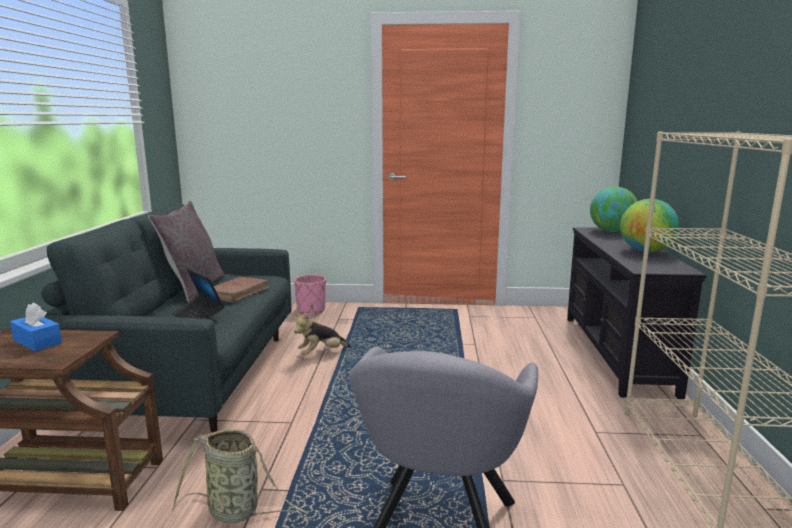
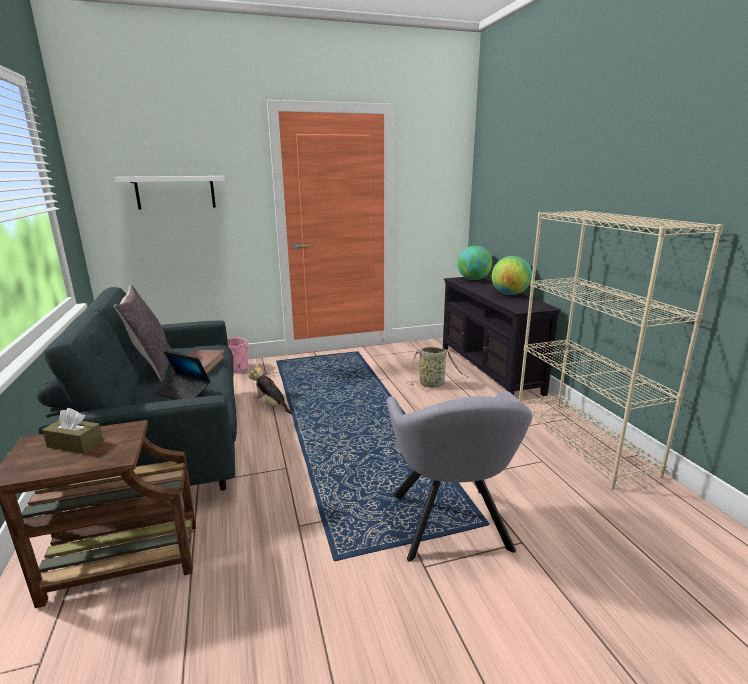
camera: 20 degrees left, 5 degrees up
(37, 342) = (75, 444): blue tissue box -> brown tissue box
(237, 512) = (292, 548): basket -> basket (433, 384)
(268, 112) = (175, 192): none -> white shelf
(321, 354) = (271, 406): plush toy -> plush toy turned 90 degrees clockwise

